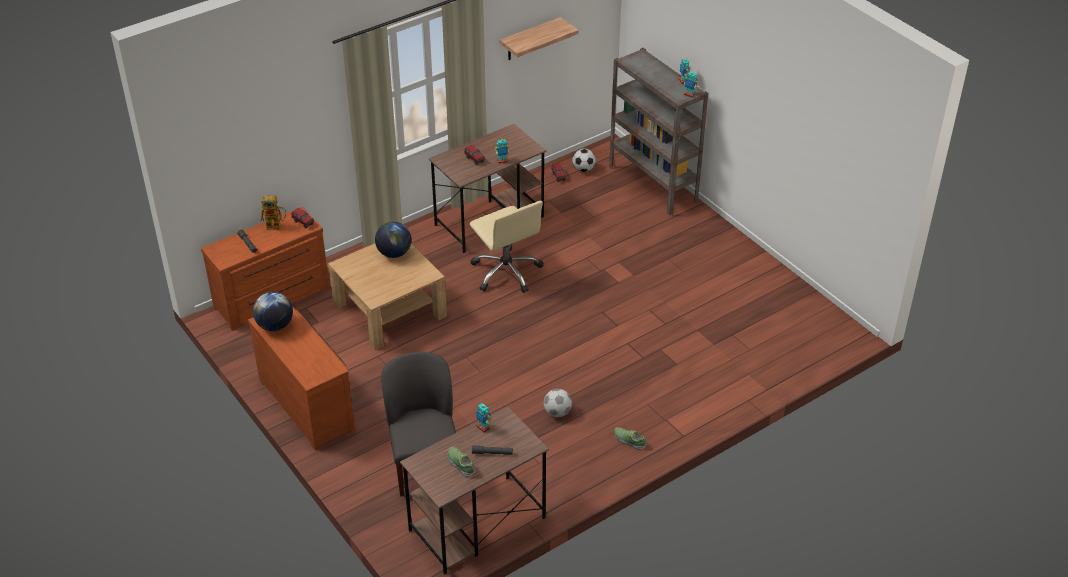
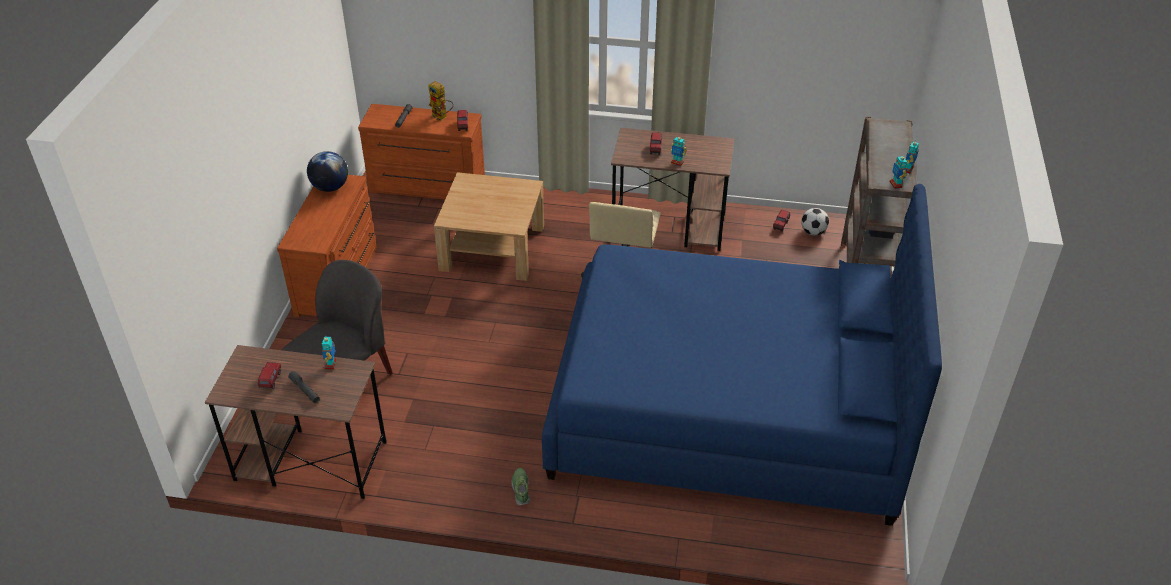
camera: 45 degrees right, 0 degrees up
(394, 253) = (514, 194): globe -> none
(461, 464) = (271, 381): shoe -> toy truck
(530, 39) = (783, 54): shelf -> none
(557, 412) = (498, 419): football -> none
(677, 311) = (727, 408): none -> blue bed

